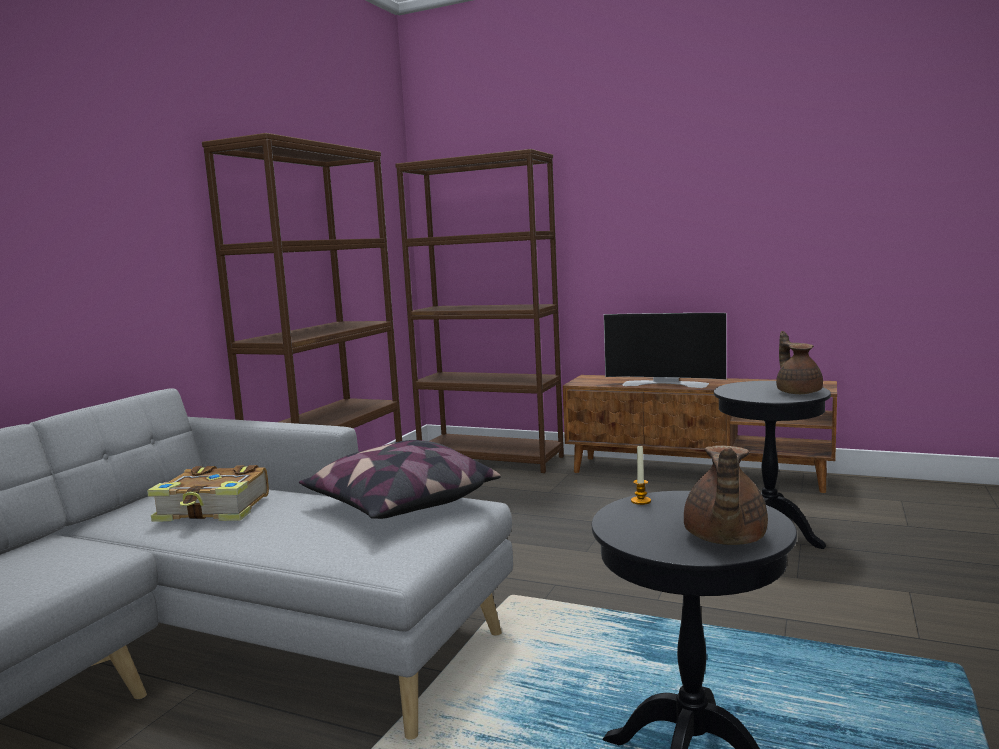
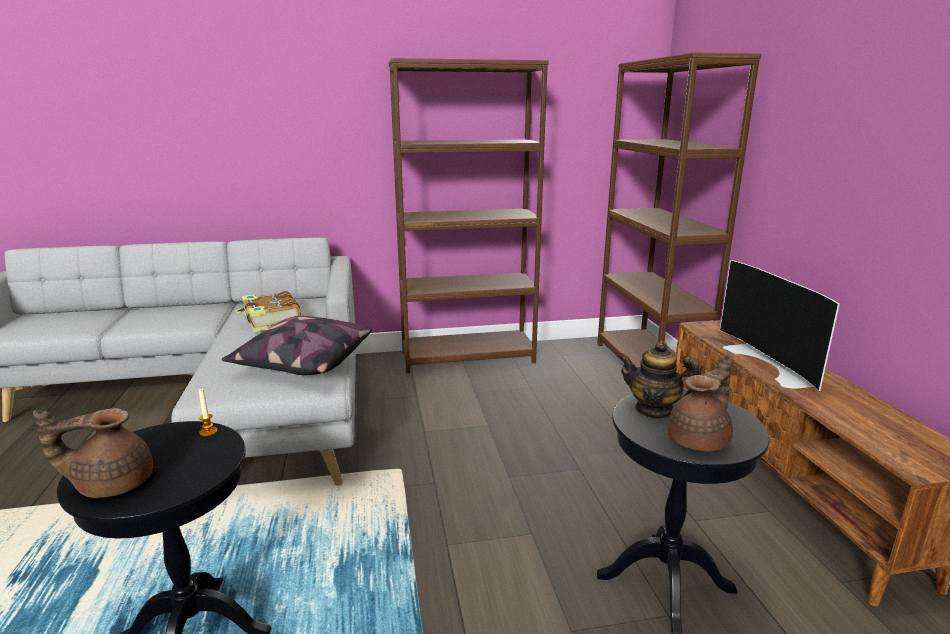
camera: 55 degrees right, 10 degrees up
(747, 393) = (654, 410): none -> teapot

